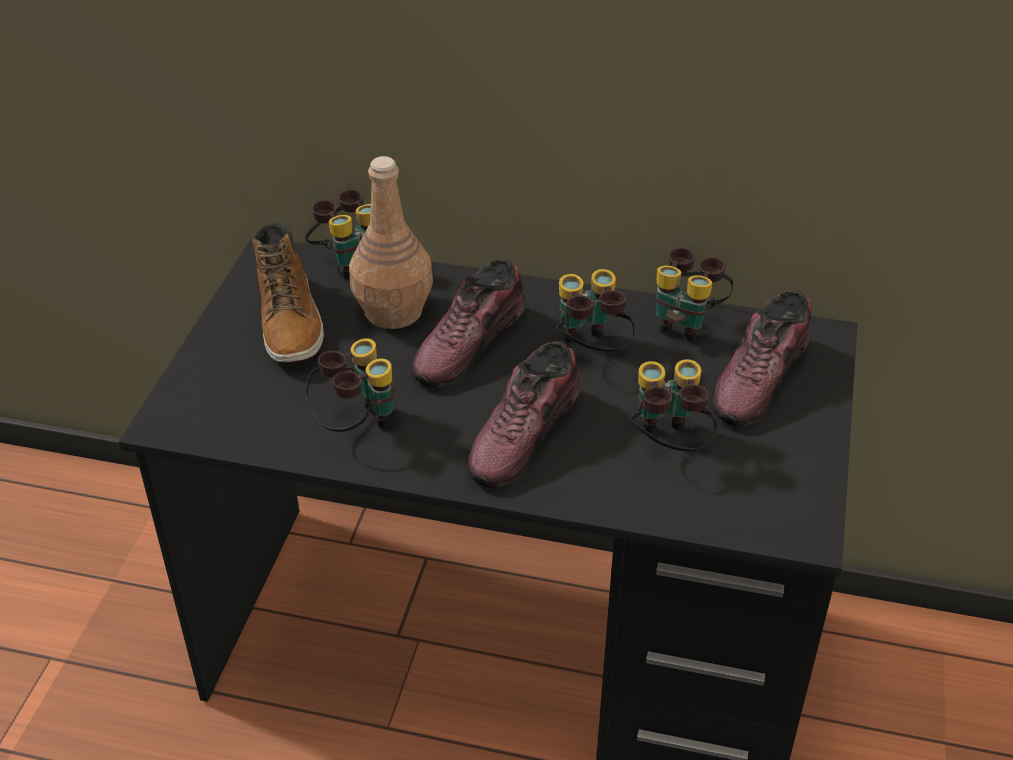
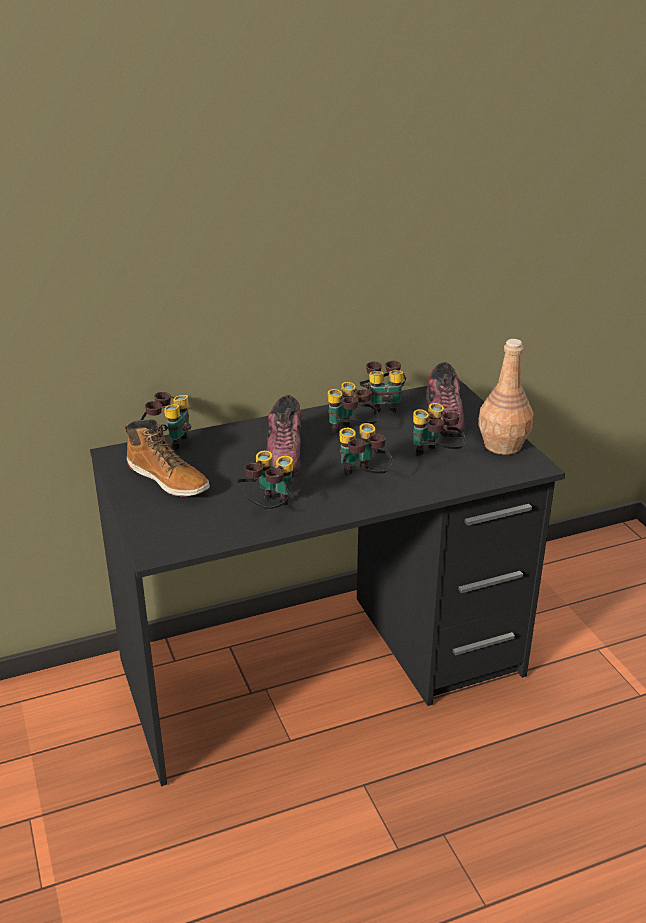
camera: 35 degrees left, 10 degrees down
(394, 312) = (224, 454): brown bottle -> brown bottle (503, 445)
(525, 434) = (362, 479): shoe -> binoculars

